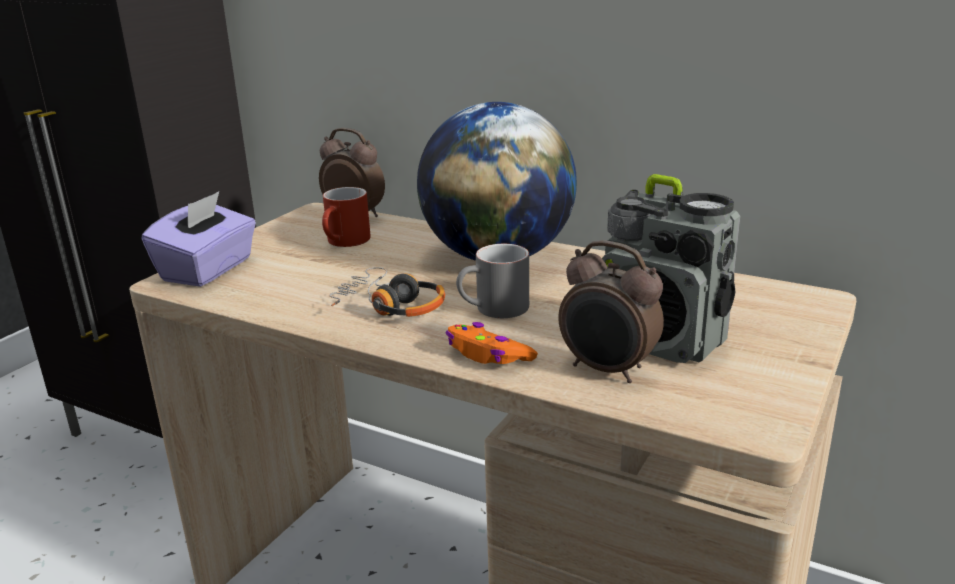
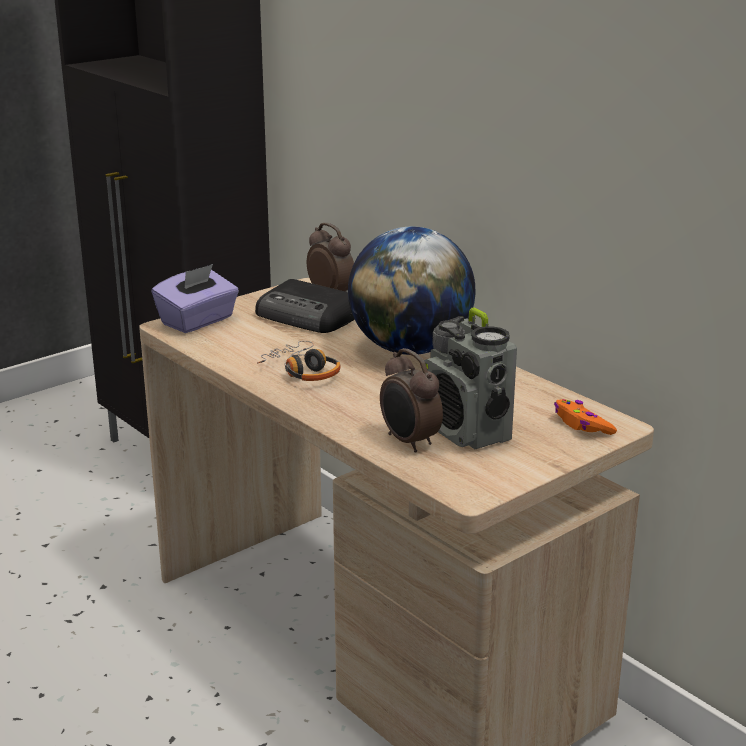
camera: 20 degrees right, 0 degrees up
(345, 242) = (308, 317): red mug -> radio
(488, 355) = (340, 416): orange game controller -> orange game controller (582, 425)
(494, 310) = (371, 388): grey mug -> none

